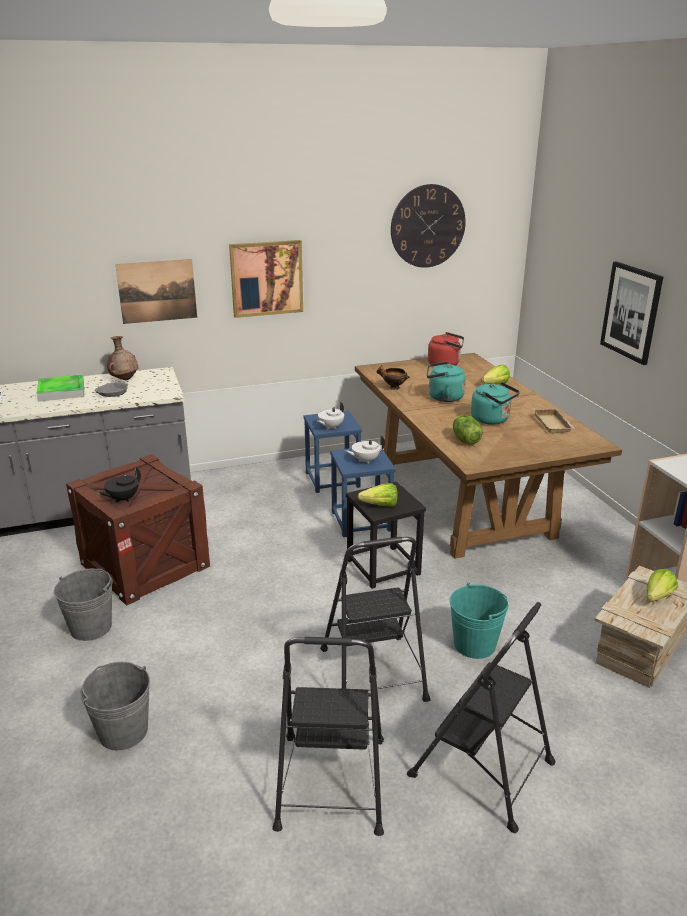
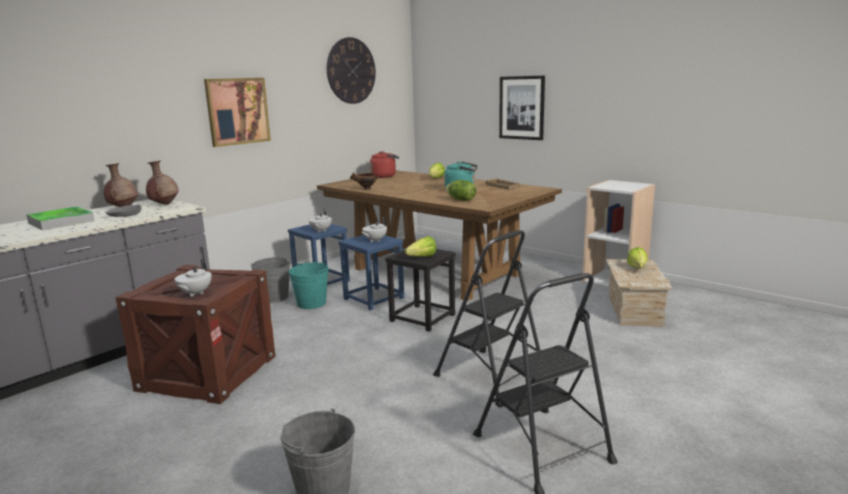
camera: 30 degrees left, 10 degrees down
(91, 627) = (198, 430): grey bucket -> grey bucket (274, 297)
(122, 499) = (195, 293): black teapot -> white teapot
(157, 291) = (141, 122): picture -> none
(159, 382) = (164, 204): none -> brown vase
(443, 397) = (410, 187): turquoise kettle -> none
(474, 644) = (538, 339): turquoise bucket -> turquoise bucket (311, 303)
(485, 770) = (631, 399): black step ladder -> none

